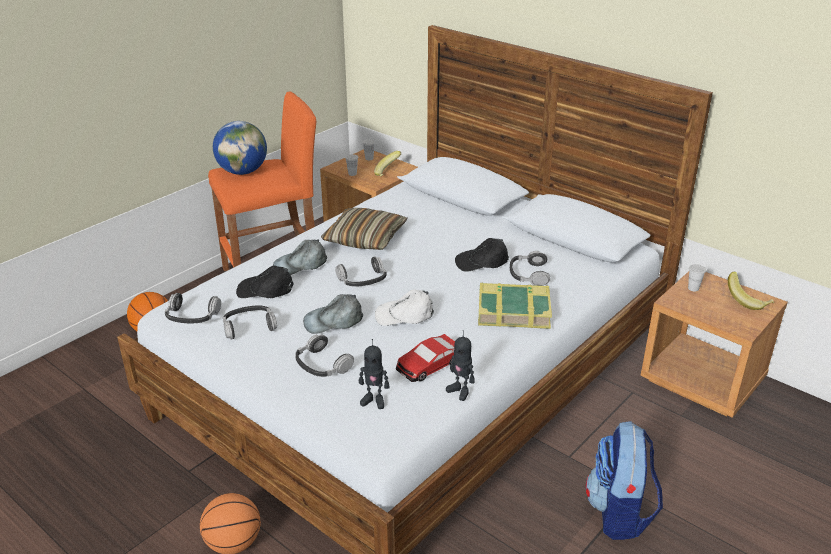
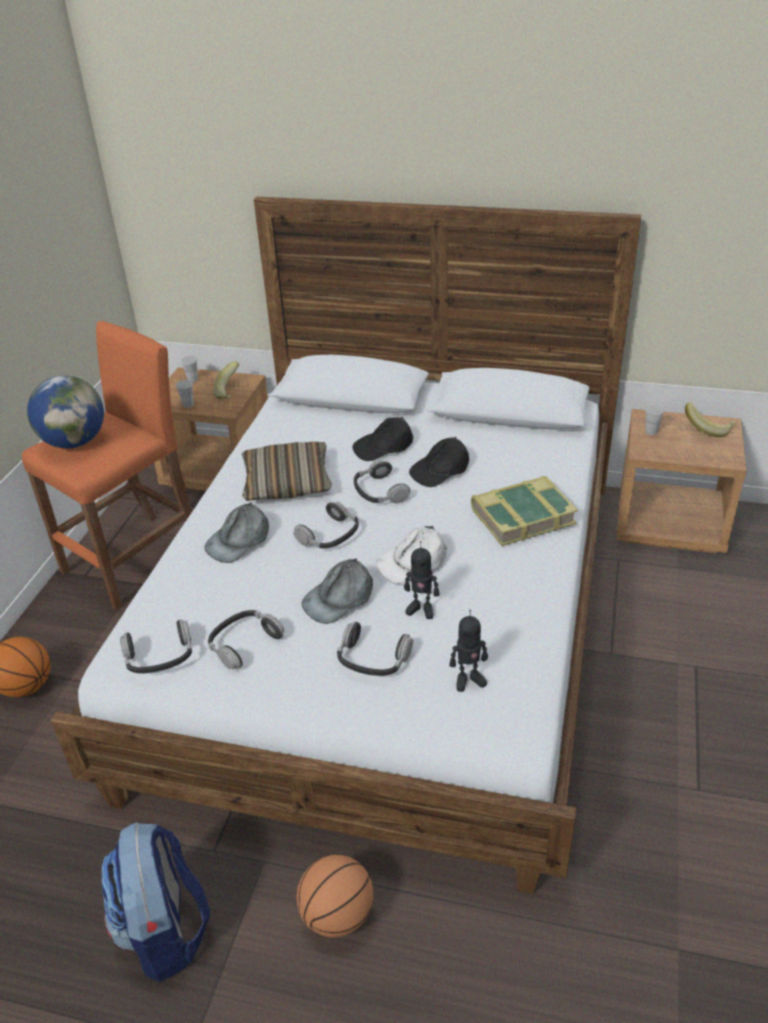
camera: 25 degrees left, 5 degrees up
(265, 289) = (225, 588): black cap -> black cap (384, 446)
(429, 365) = (490, 612): toy car -> none
(460, 391) = (547, 631): toy robot -> toy robot (421, 609)
(528, 274) = (501, 469): headphones -> headphones (379, 491)
(619, 513) = (699, 694): backpack -> backpack (166, 932)

